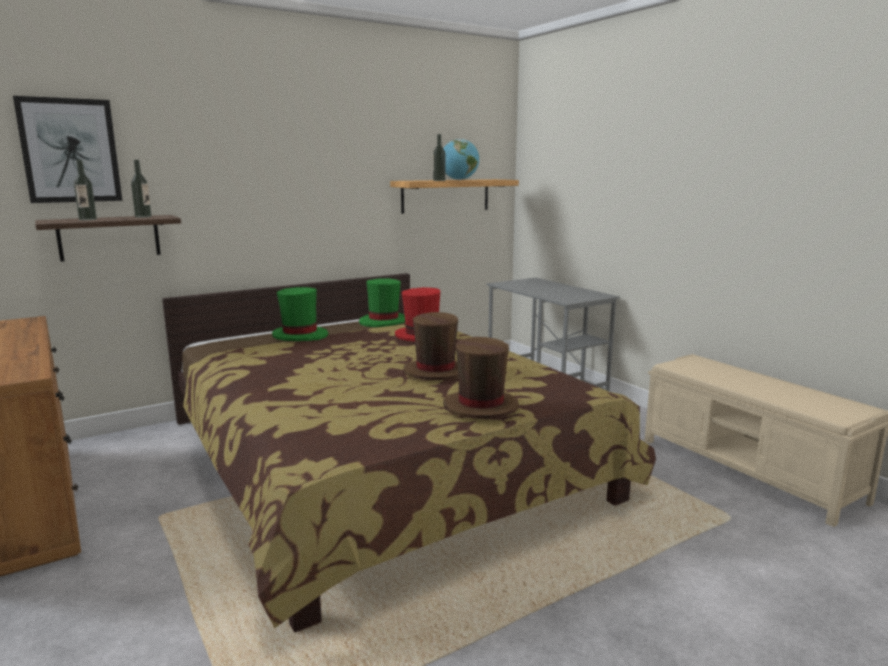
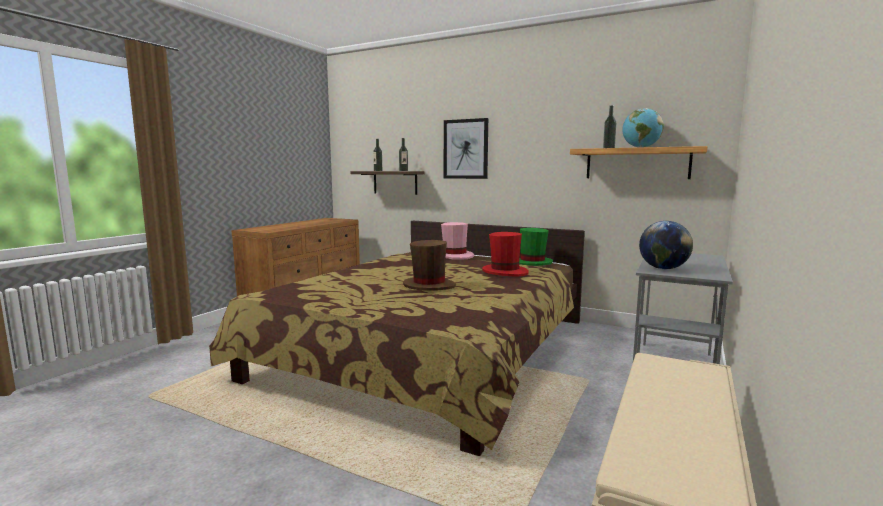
camera: 60 degrees right, 5 degrees down
(70, 151) = (383, 135): picture -> picture (465, 149)
(300, 335) = (454, 256): green hat -> pink hat
(480, 407) = (372, 304): brown hat -> none
(563, 297) = (663, 268): none -> globe

